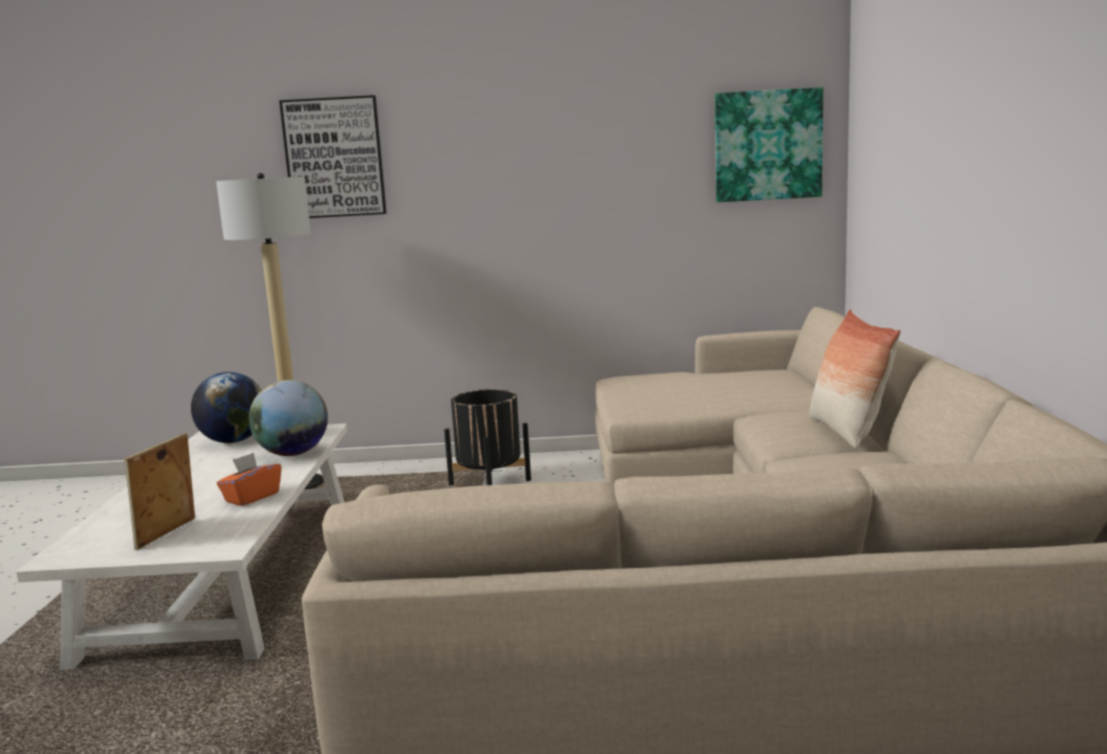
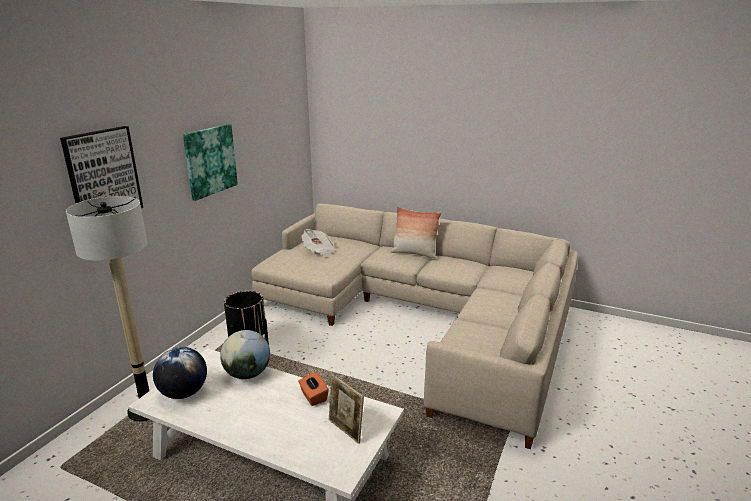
camera: 65 degrees left, 10 degrees up
(706, 381) = (318, 251): none -> newspaper
(767, 145) = (289, 130): picture -> picture (210, 161)

